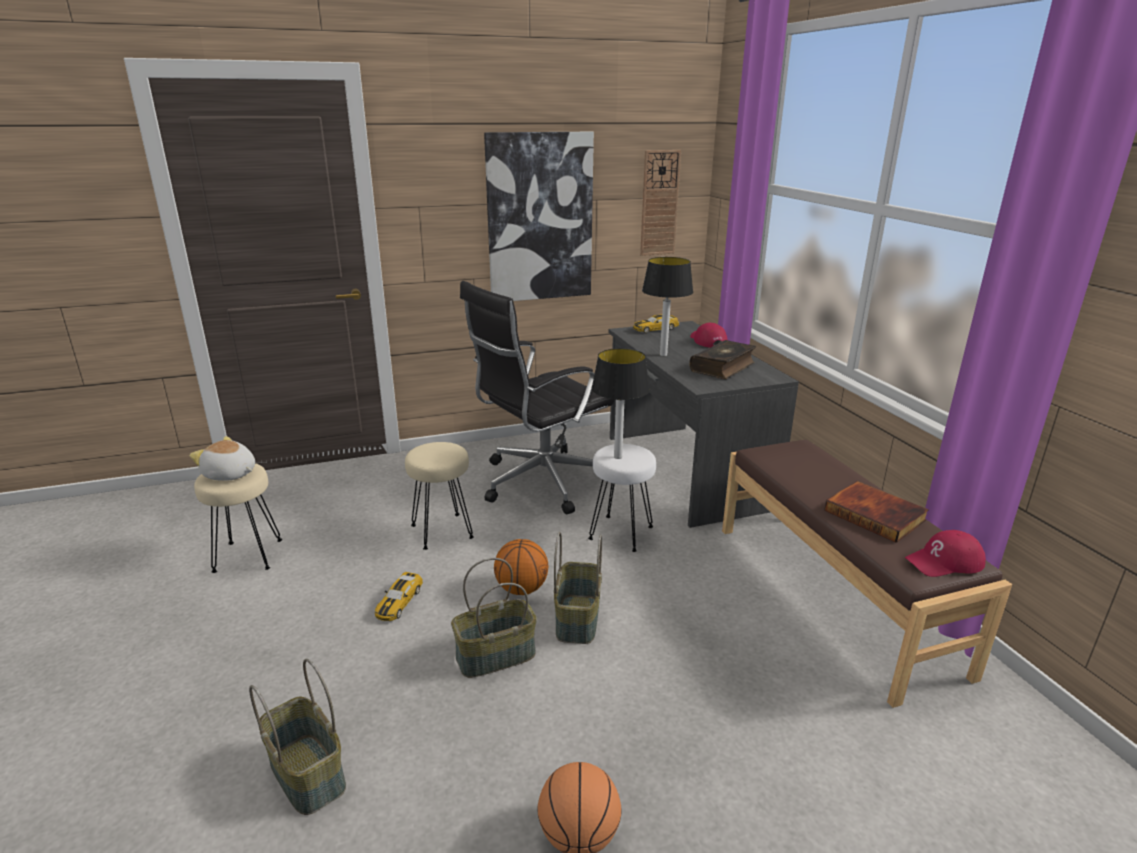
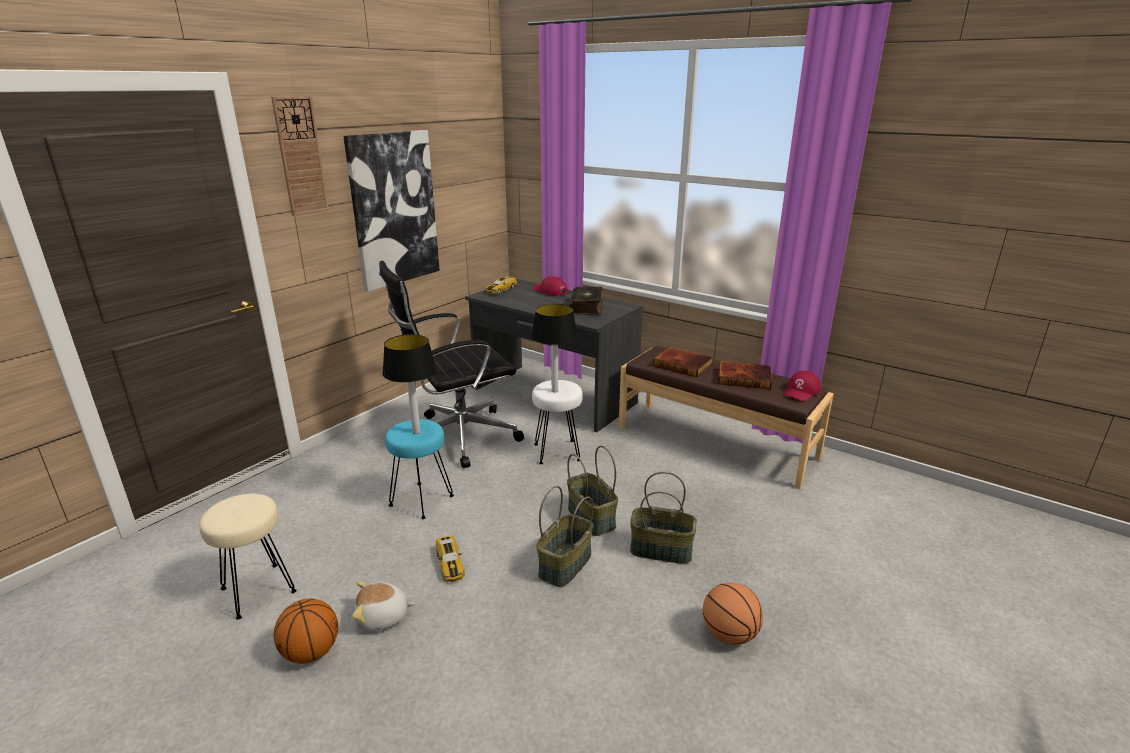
camera: 35 degrees left, 0 degrees up
(230, 474) = (238, 511): plush toy -> plush toy (382, 617)
(309, 773) = (526, 704): basket -> basket (661, 549)
(443, 531) = (422, 500): beige stool -> turquoise stool
(522, 589) = (532, 515): basketball -> basketball (311, 652)
(540, 482) = (458, 437): black office chair -> black office chair turned 45 degrees clockwise
(659, 203) = (475, 186): wall clock -> wall clock (300, 156)
(662, 355) = (534, 307): table lamp -> table lamp (415, 432)
(808, 472) = (683, 364): none -> book

